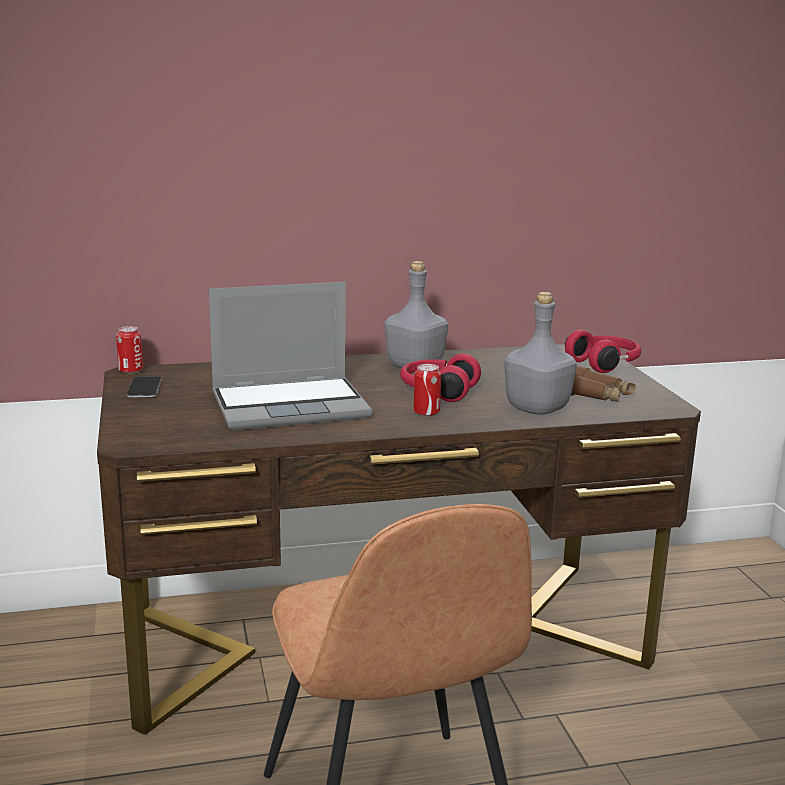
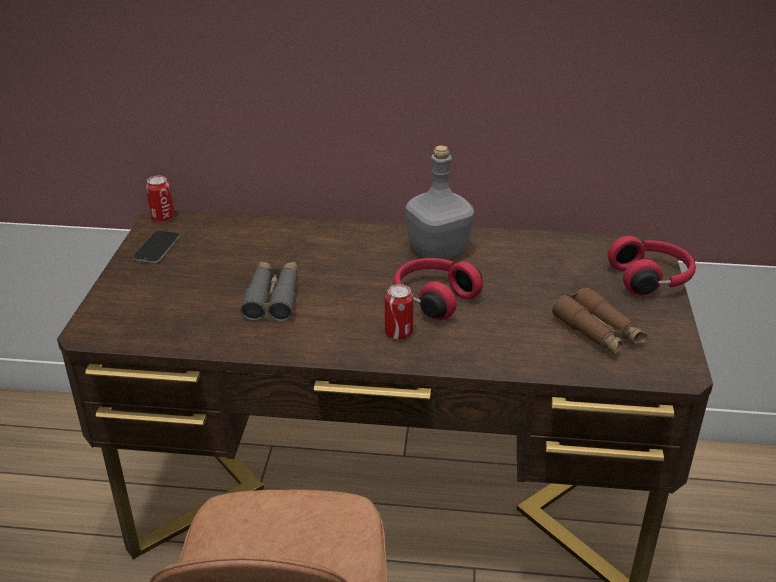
camera: 20 degrees right, 15 degrees up
(291, 406) = (273, 298): laptop -> grey binoculars
(536, 408) = (520, 346): grey bottle -> none

